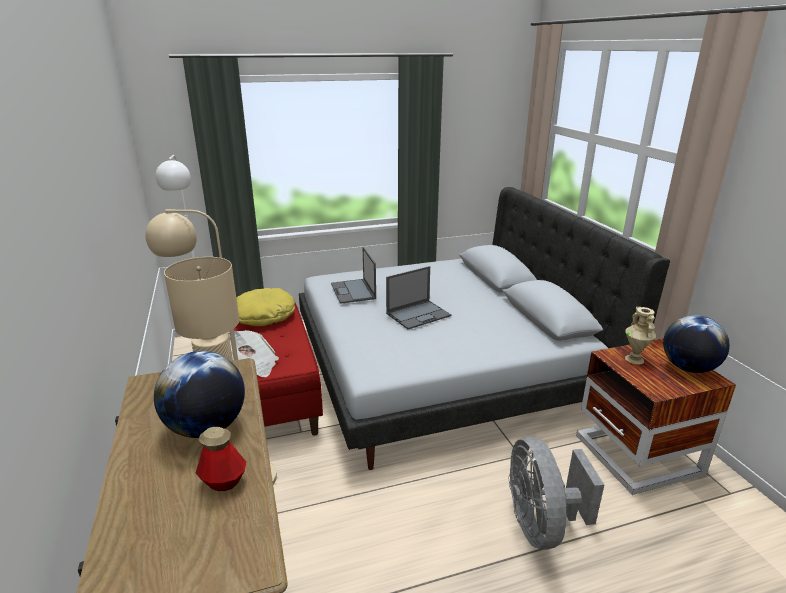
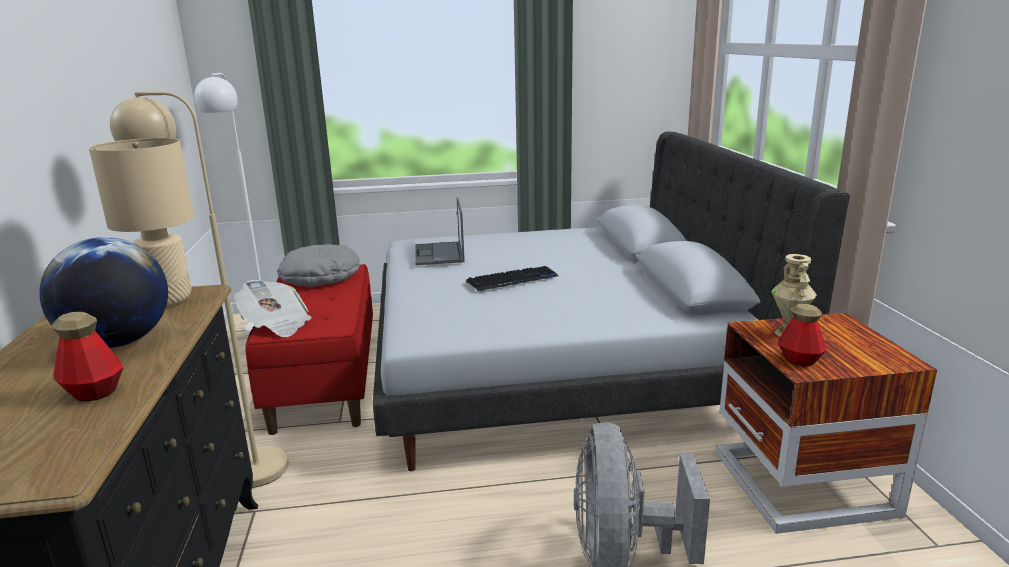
camera: 10 degrees right, 5 degrees down
(265, 316) = (322, 277): yellow pillow -> grey pillow
(419, 314) = (512, 280): laptop -> keyboard
(650, 382) = (799, 360): none -> bottle
(688, 368) = (868, 347): globe -> none

